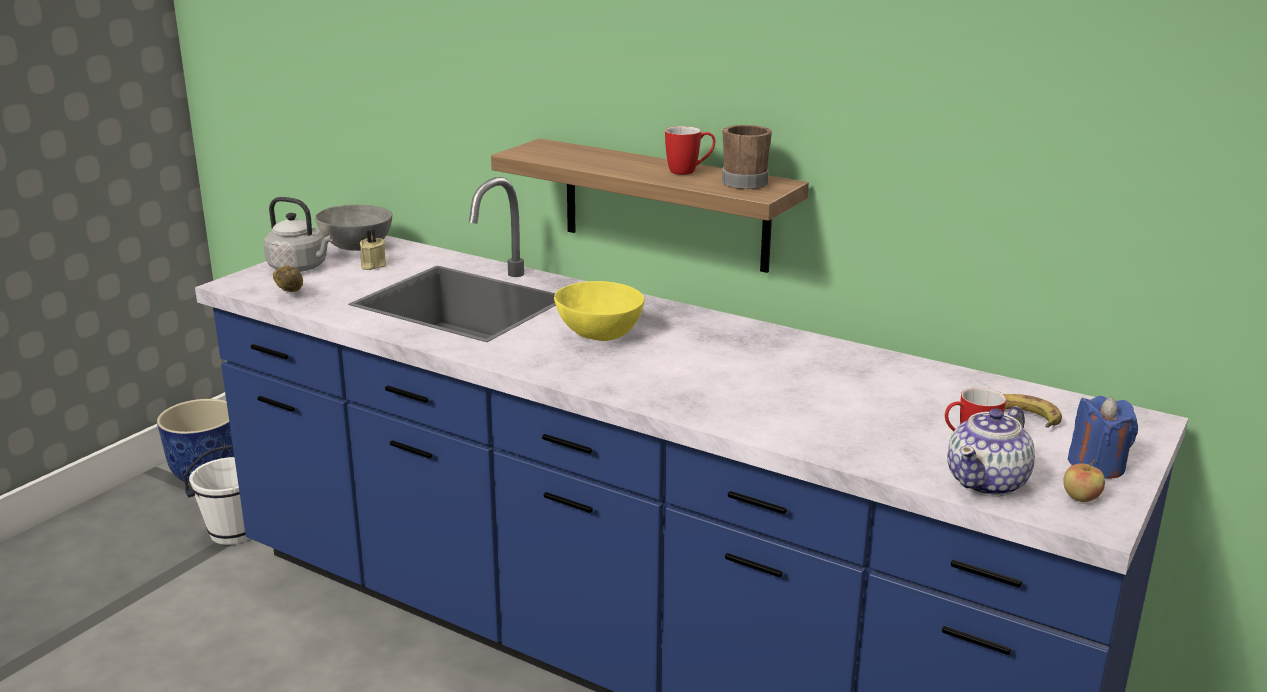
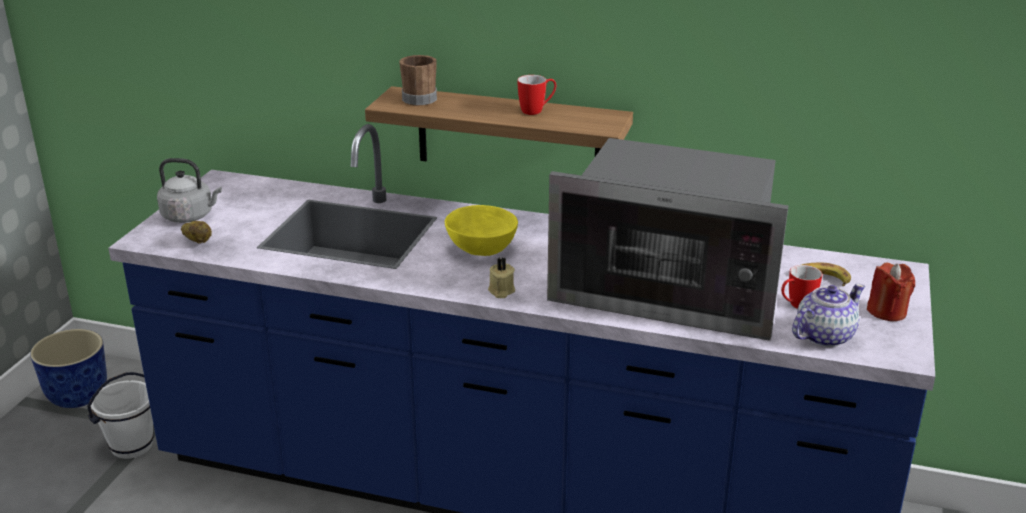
camera: 15 degrees left, 5 degrees up
(355, 247) = (224, 189): grey bowl -> none
(372, 265) = (252, 206): beige candle -> beige candle (501, 291)
(744, 181) = (585, 116): brown mug -> brown mug (418, 98)
(804, 405) = (668, 292): none -> microwave
(988, 482) = (823, 336): teapot -> teapot turned 150 degrees counterclockwise
(1080, 498) = (887, 339): apple -> none
(1097, 465) = (887, 311): blue candle -> red candle

